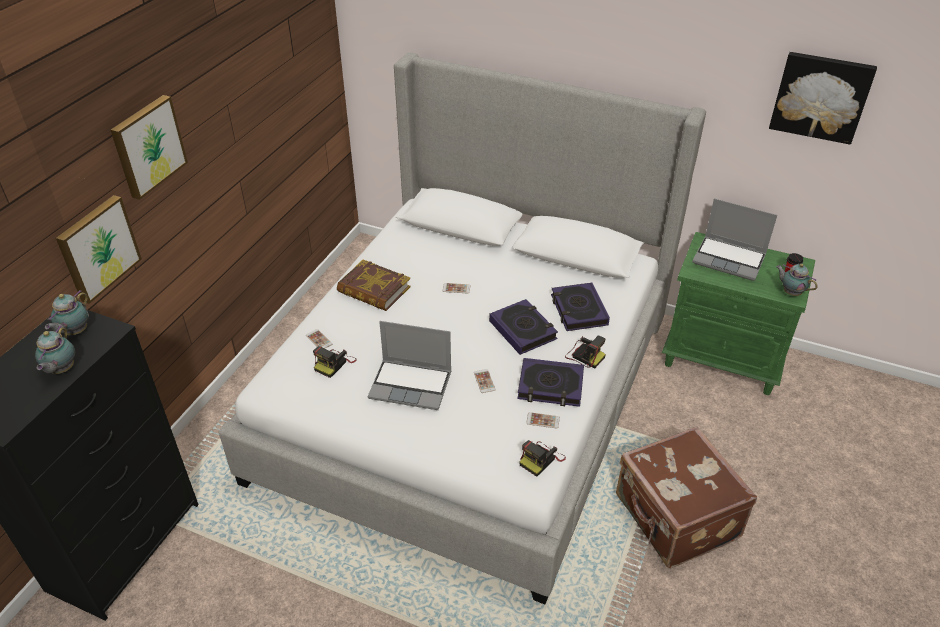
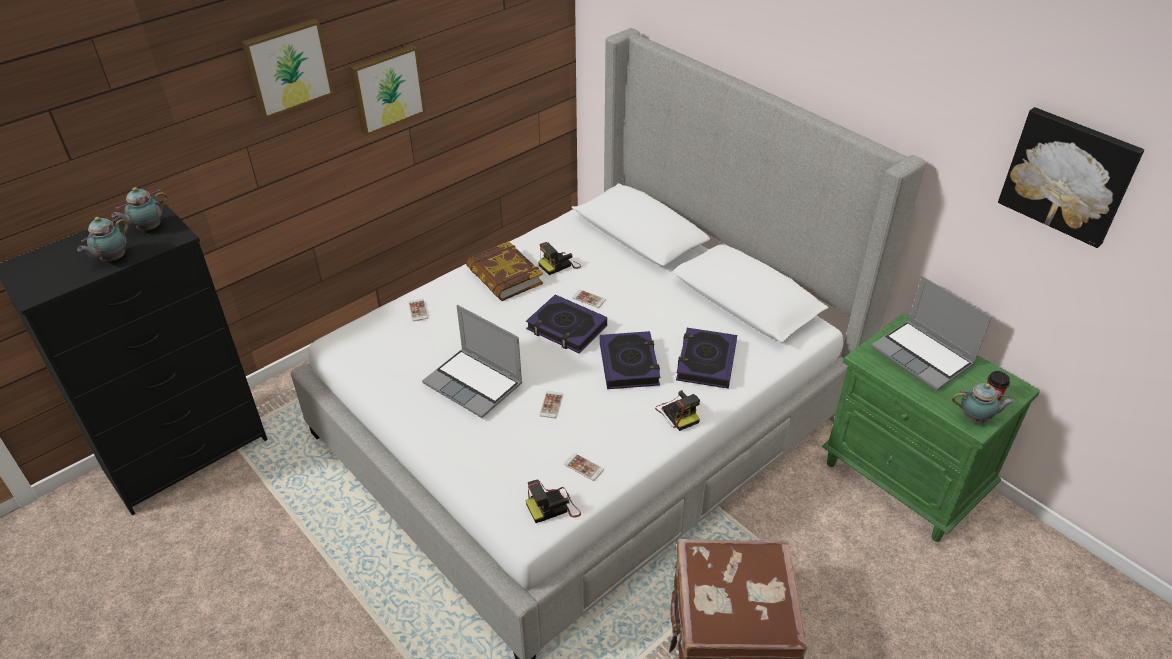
camera: 25 degrees right, 0 degrees up
(97, 248) = (210, 156): picture -> picture (386, 88)
(334, 363) = (415, 338): camera -> camera (559, 265)
(550, 386) = (617, 434): book -> book (566, 328)
(790, 292) = (976, 419): teapot -> teapot turned 120 degrees clockwise

